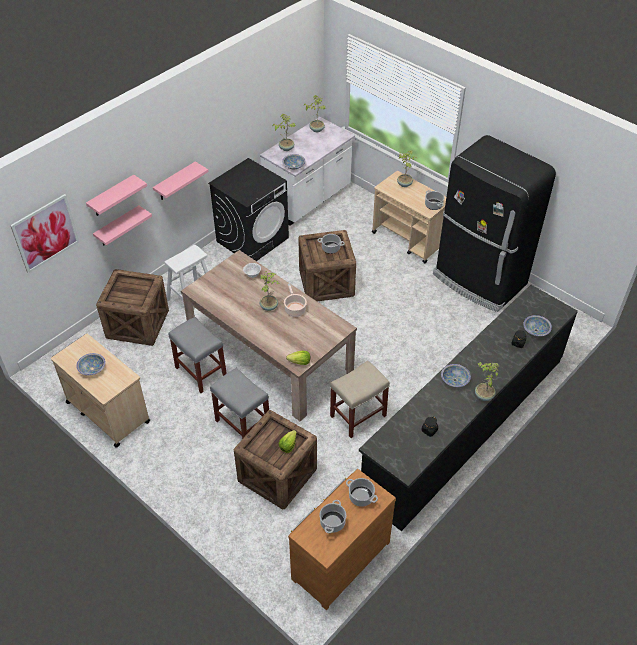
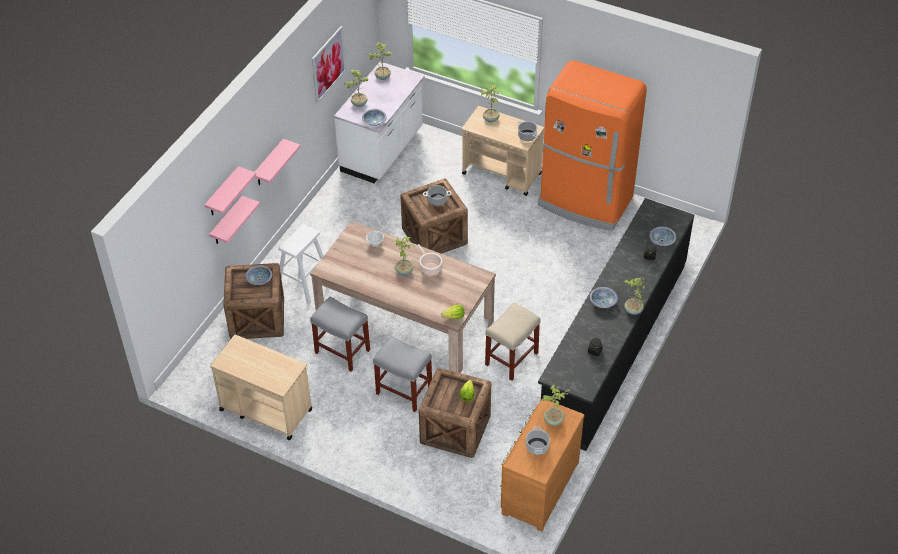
camera: 15 degrees left, 0 degrees up
(45, 233) = (176, 243): picture -> picture (328, 64)
(92, 368) = (256, 366): bowl -> bowl (259, 279)
(252, 239) = (340, 206): black washing machine -> none
(360, 497) = (554, 420): cooking pot -> potted plant
(479, 280) = (585, 202): black fridge -> orange fridge

